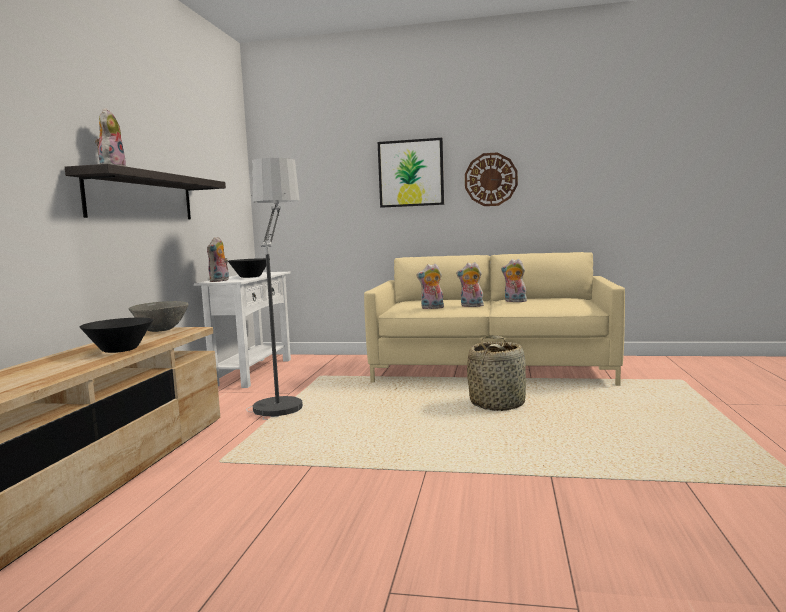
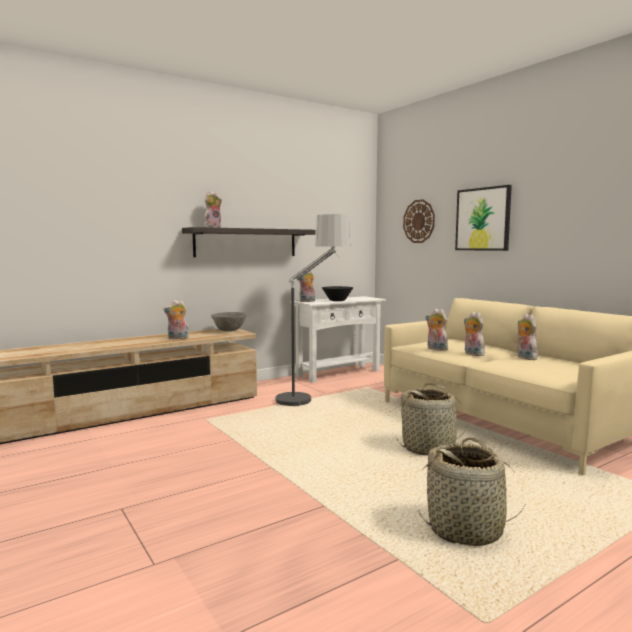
camera: 45 degrees right, 0 degrees up
(120, 350) = (177, 338): black bowl -> plush toy
(490, 179) = (552, 227): wall clock -> wall clock (419, 221)
(660, 443) = (466, 529): none -> basket

